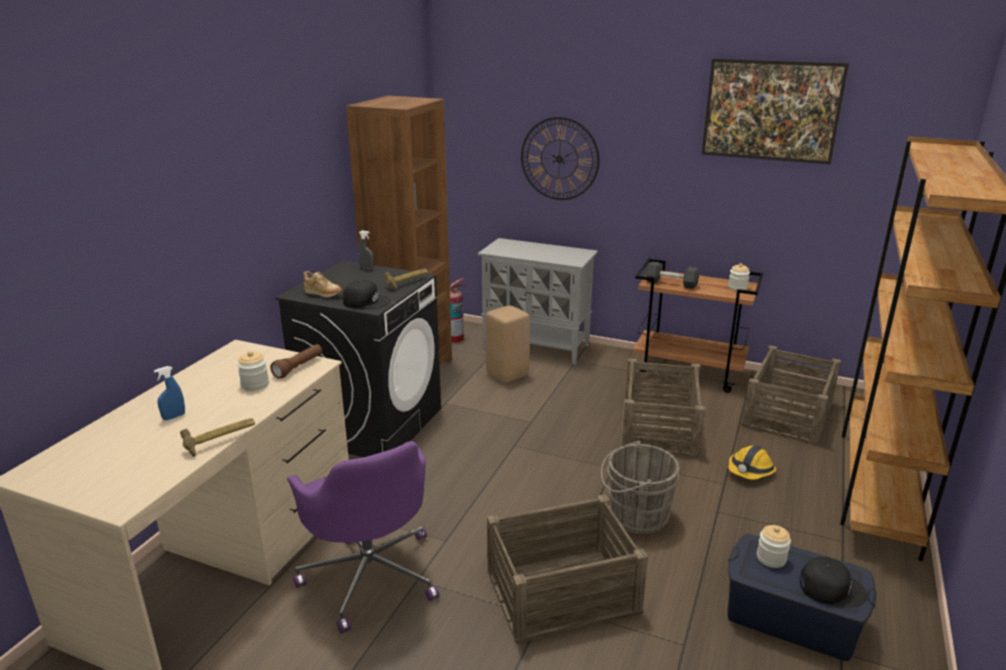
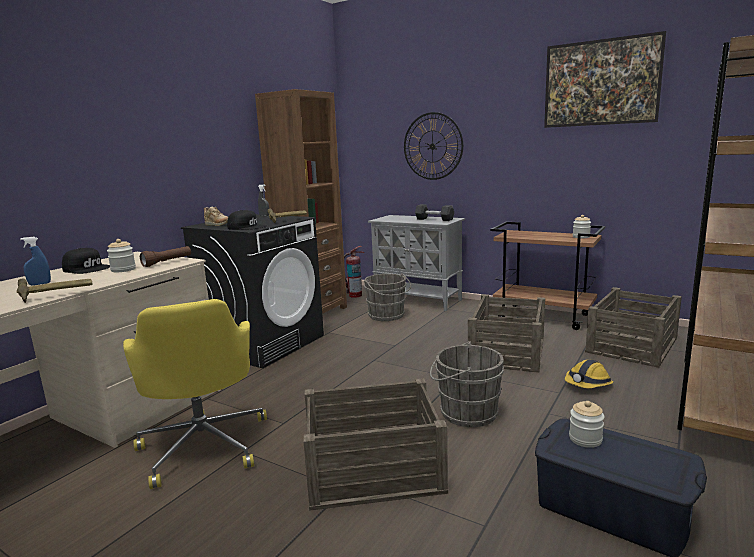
camera: 10 degrees right, 10 degrees down
(370, 574) = (204, 445): purple office chair -> yellow office chair
(507, 374) = (387, 316): beige stool -> grey bucket
(671, 283) = (522, 236): black dumbbell -> black dumbbell (434, 219)
(831, 588) = (650, 468): black cap -> black cap (87, 268)

